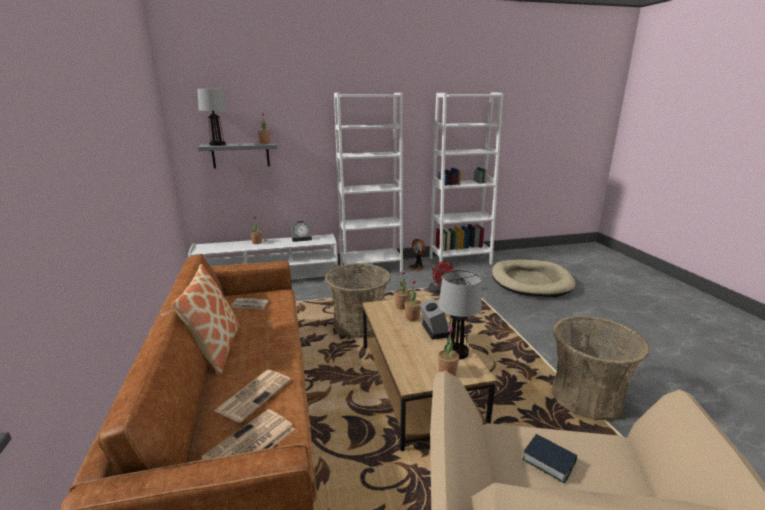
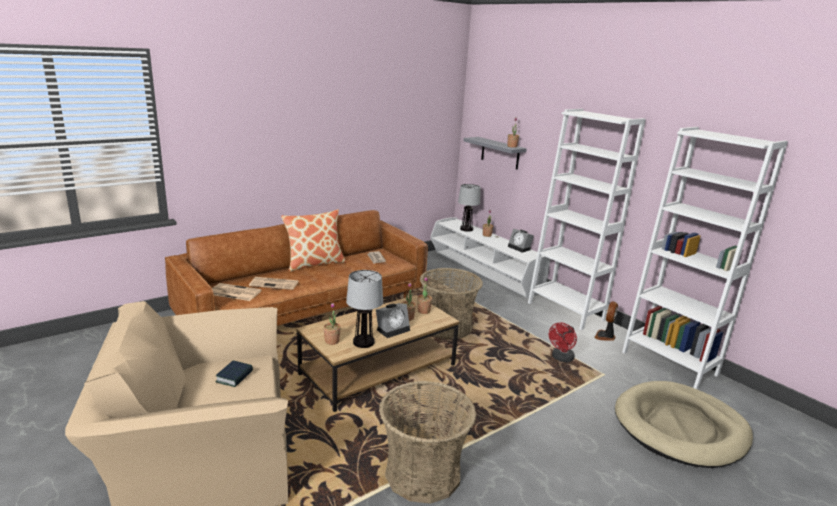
camera: 65 degrees right, 0 degrees up
(217, 144) = (481, 139): table lamp -> table lamp (466, 229)

